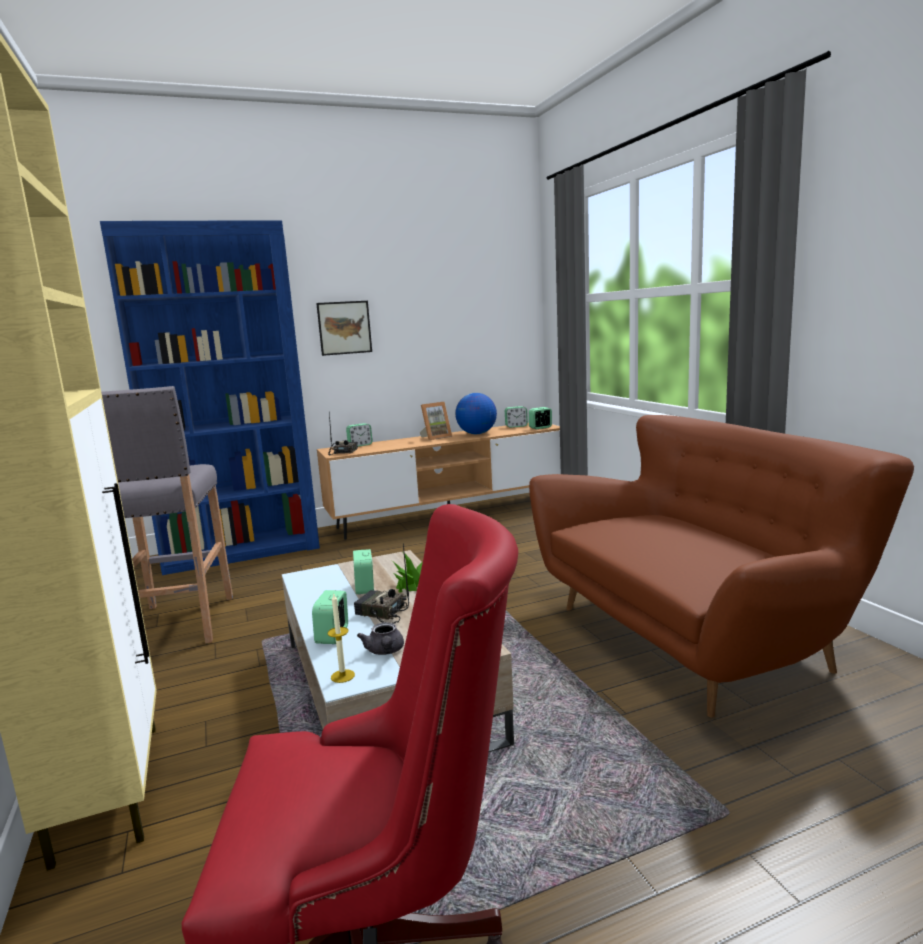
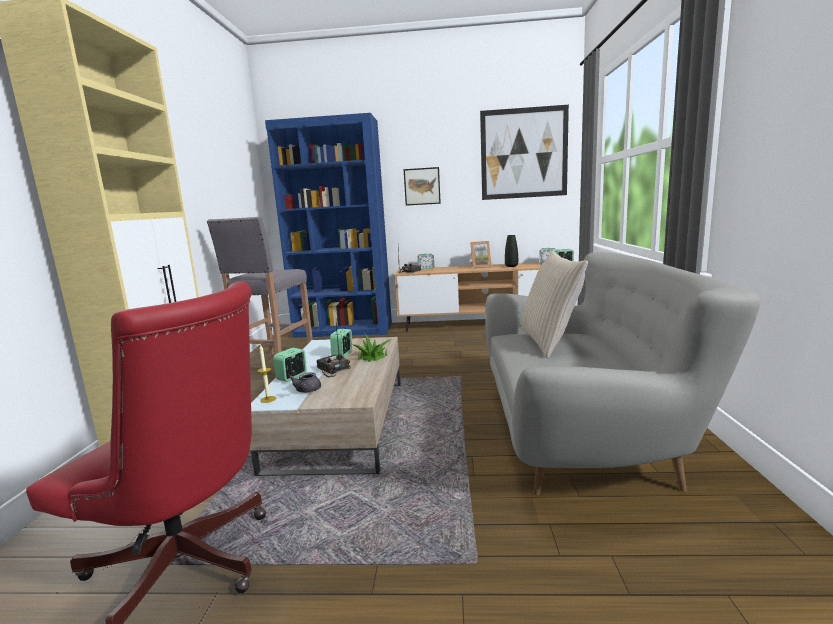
camera: 25 degrees right, 0 degrees up
(476, 285) = (524, 153): none -> picture
(476, 434) = (511, 266): globe -> black vase
(636, 530) = (549, 342): none -> beige pillow
(693, 635) = (584, 435): brown sofa -> grey sofa

